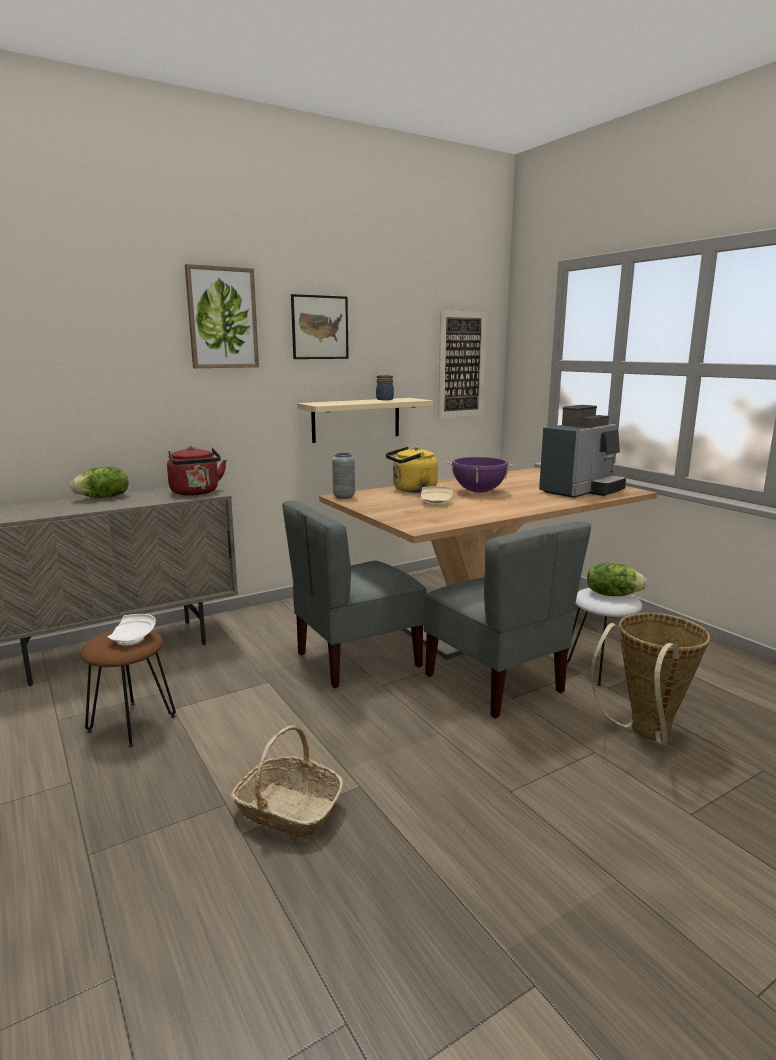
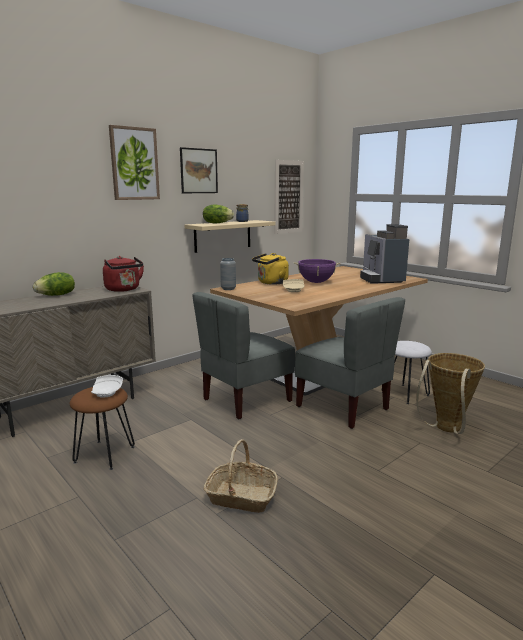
camera: 10 degrees left, 0 degrees up
(581, 490) = (381, 279): coffee machine -> coffee machine turned 135 degrees clockwise
(612, 594) = (412, 344): lettuce -> lettuce (217, 223)

